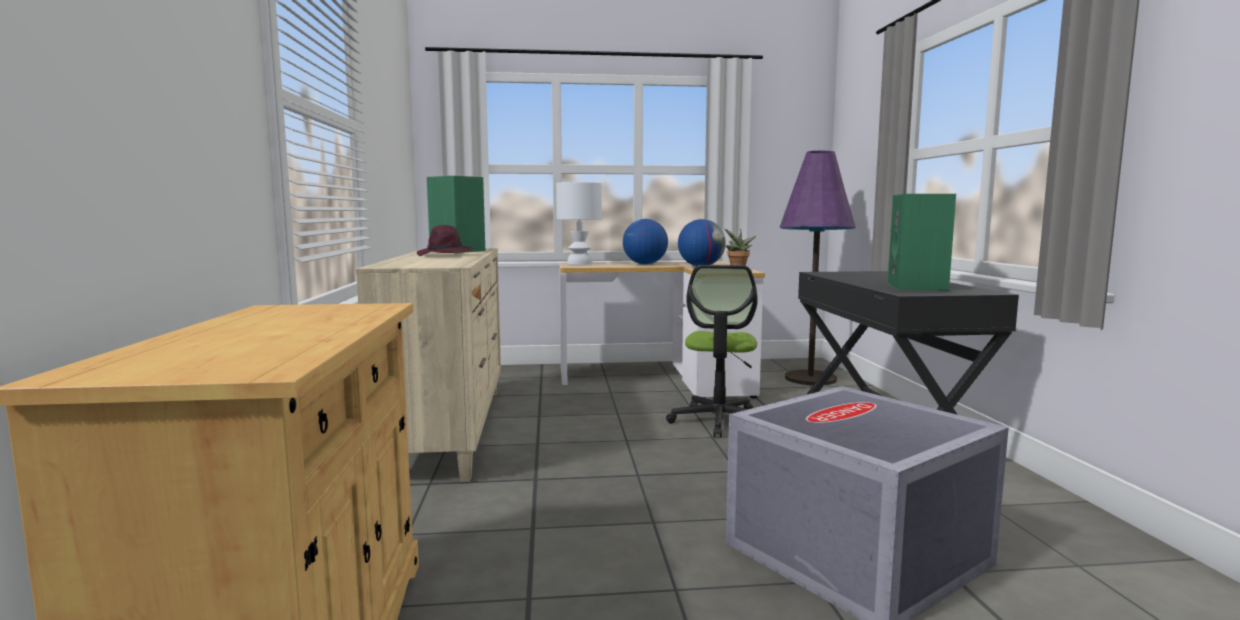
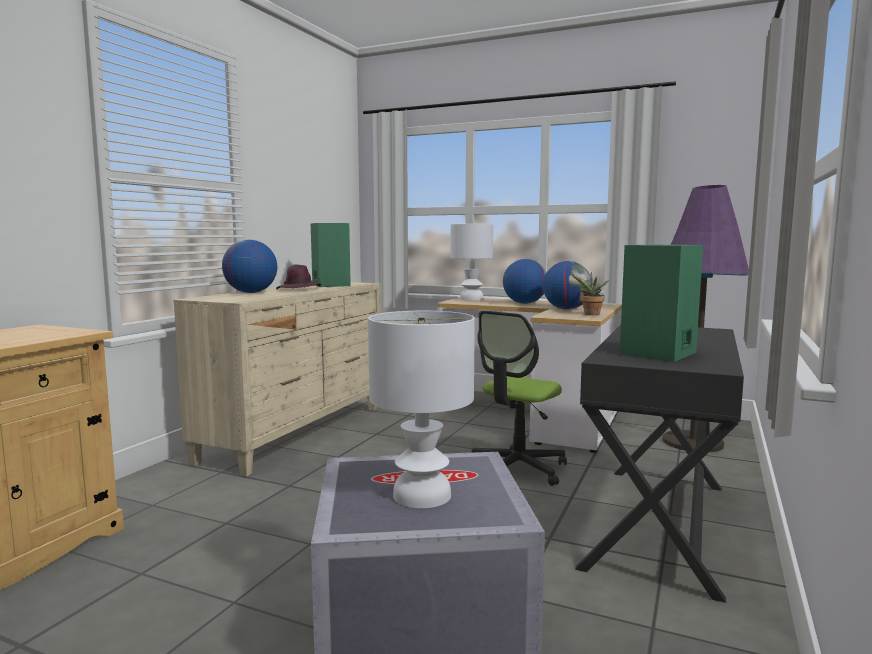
camera: 30 degrees right, 0 degrees up
(412, 259) = (250, 293): none -> globe
(876, 423) = (421, 495): none -> white table lamp

